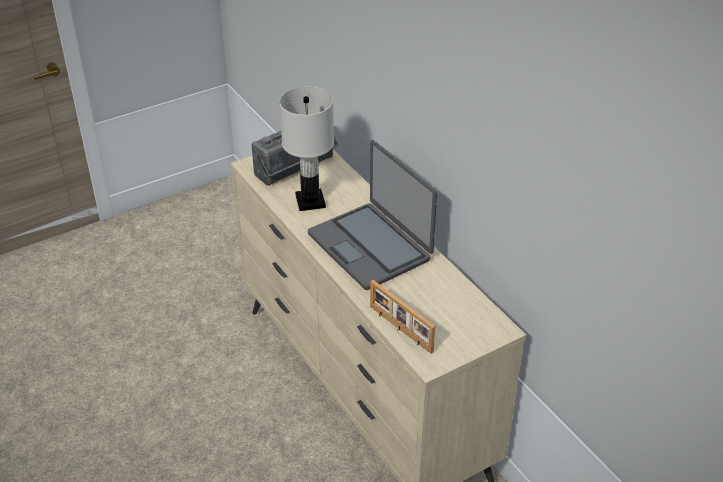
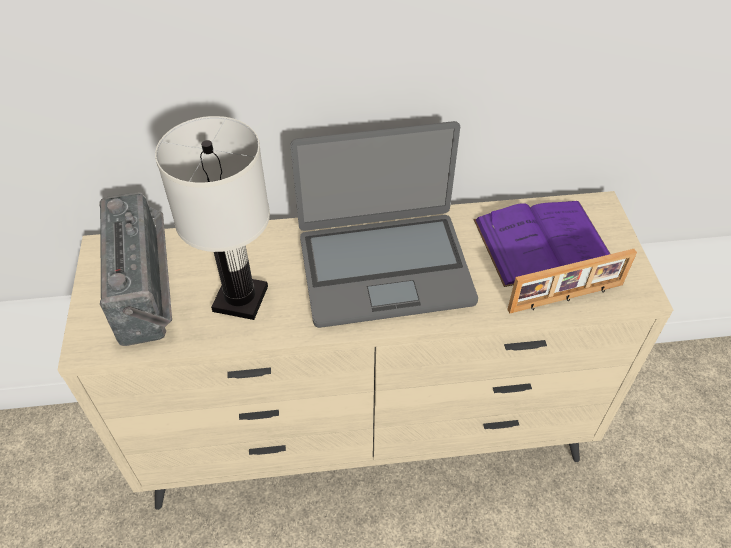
camera: 65 degrees left, 10 degrees up
(443, 309) = (543, 243): none -> purple book

